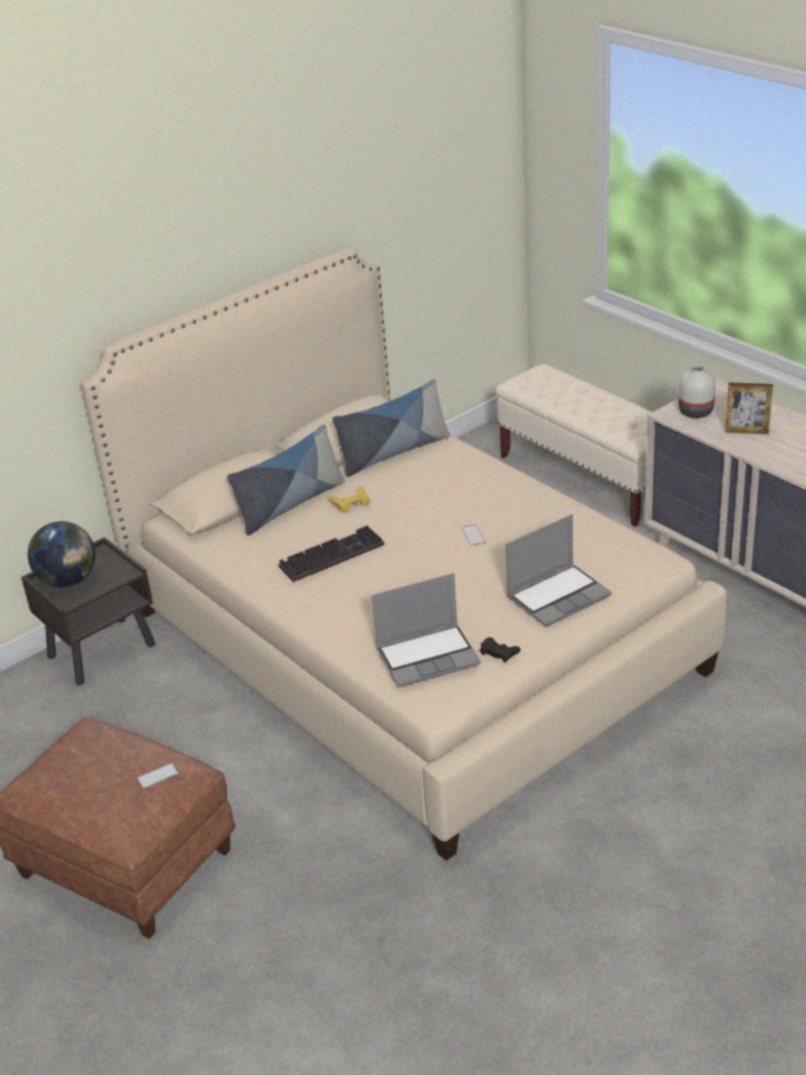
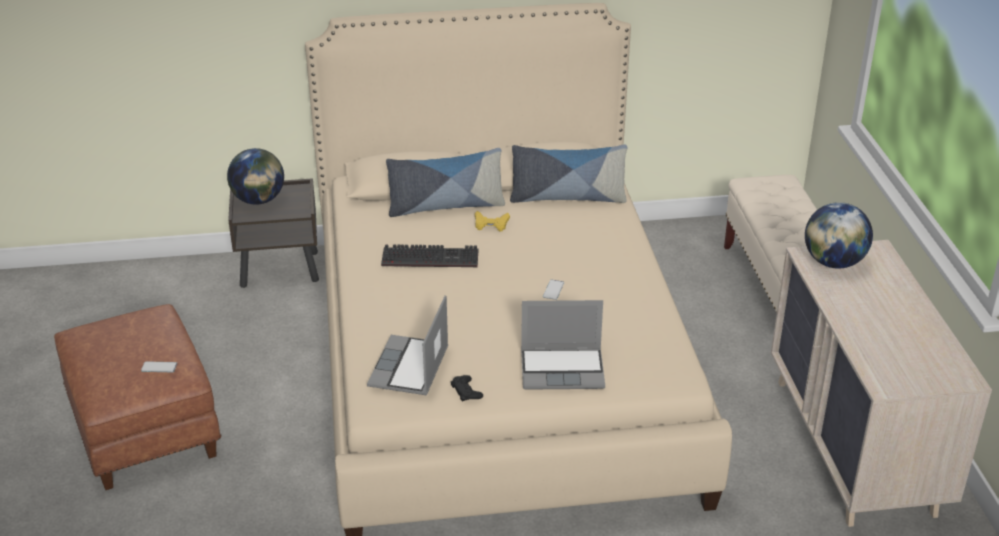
camera: 30 degrees right, 0 degrees up
(428, 656) = (410, 368): laptop -> laptop turned 90 degrees clockwise
(696, 412) = (833, 262): white vase -> globe
(746, 431) = (859, 298): picture frame -> none

